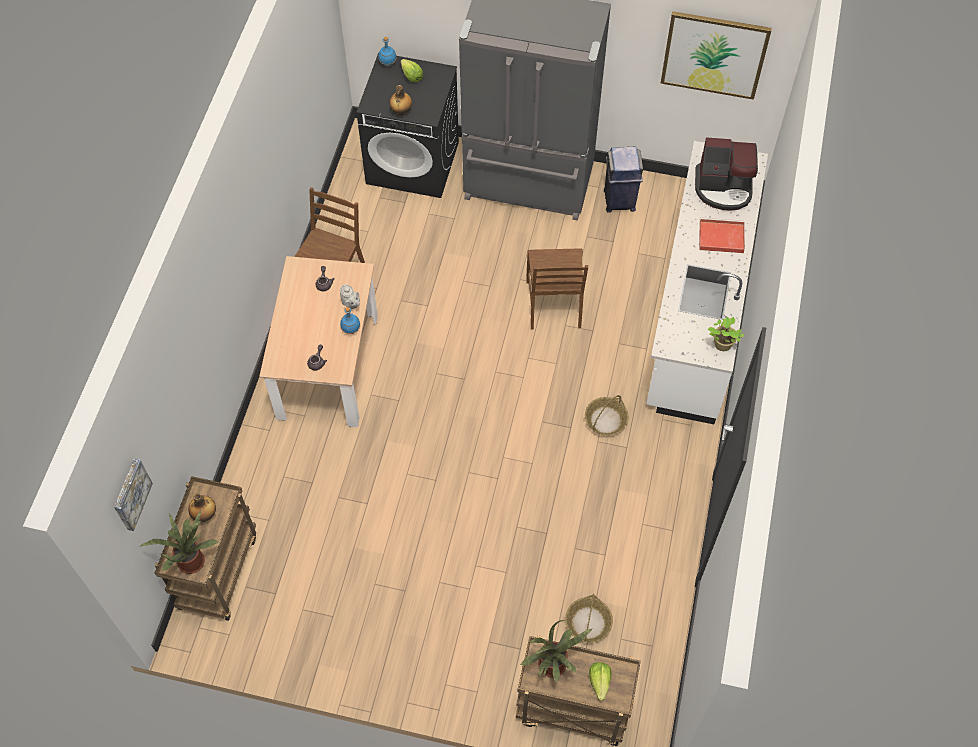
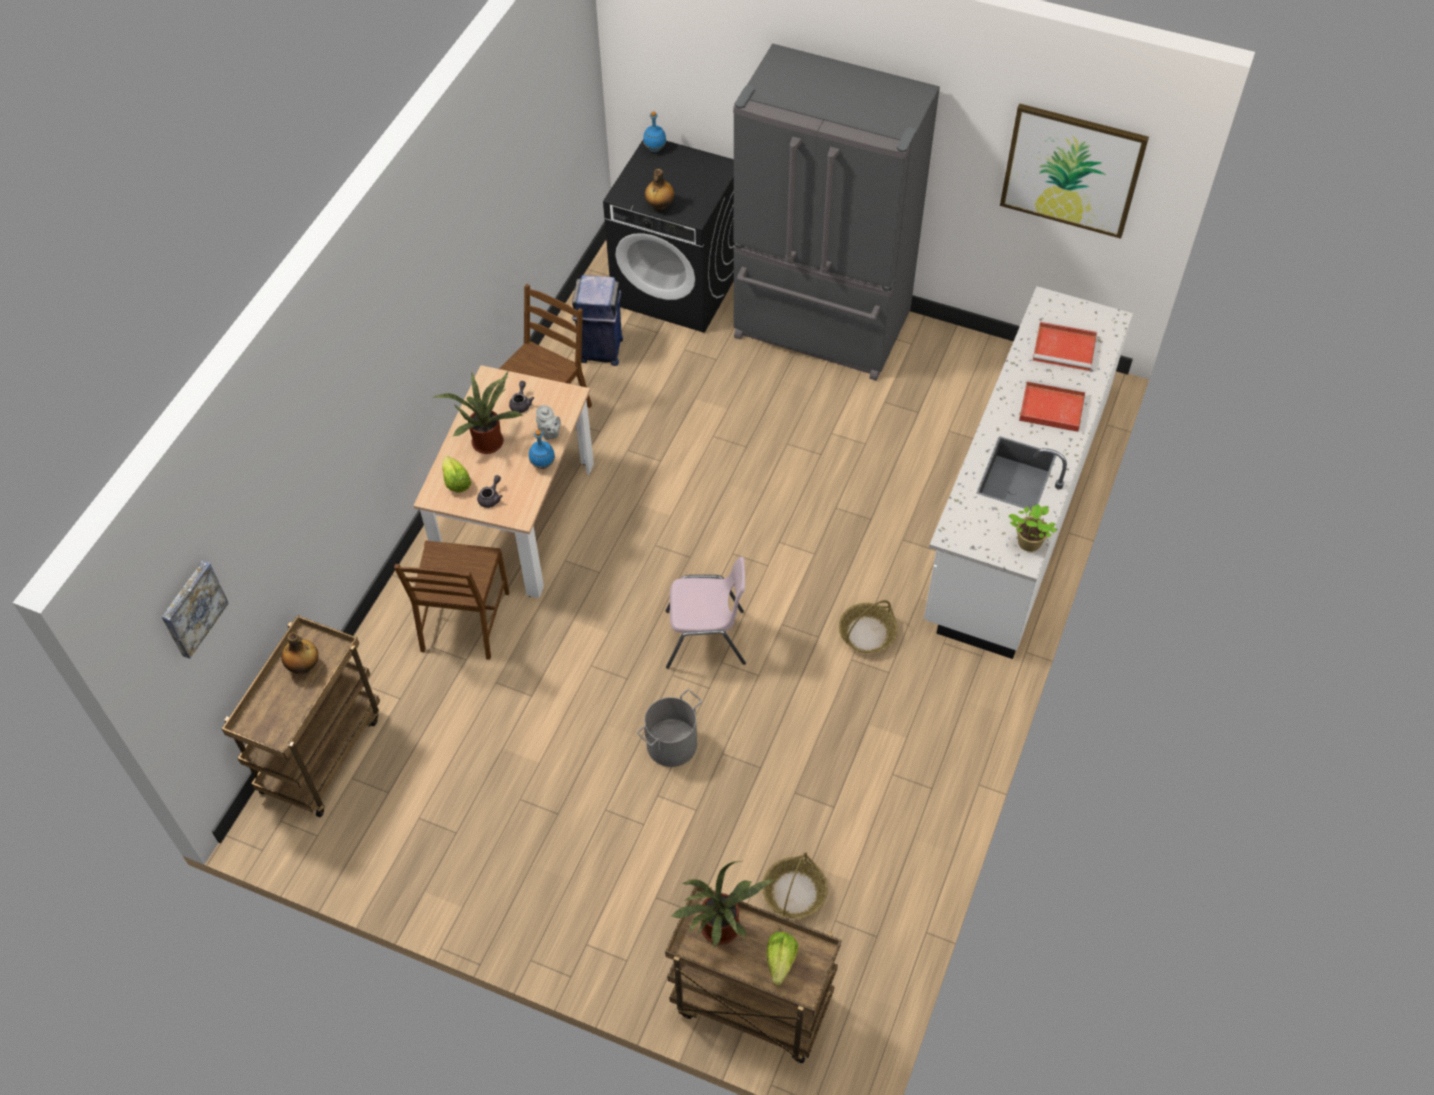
camera: 10 degrees right, 5 degrees down
(191, 559) = (273, 719): potted plant -> potted plant (488, 440)
(411, 76) = (681, 167): lettuce -> lettuce (456, 482)
(478, 525) = (671, 743): none -> grey bucket
(489, 441) = (706, 639): none -> pink chair
(554, 305) = (826, 480): brown chair -> brown chair (464, 622)
(619, 201) = (935, 363): blue trash can -> blue trash can (601, 351)
(723, 188) = (1065, 348): coffee machine -> red tray

